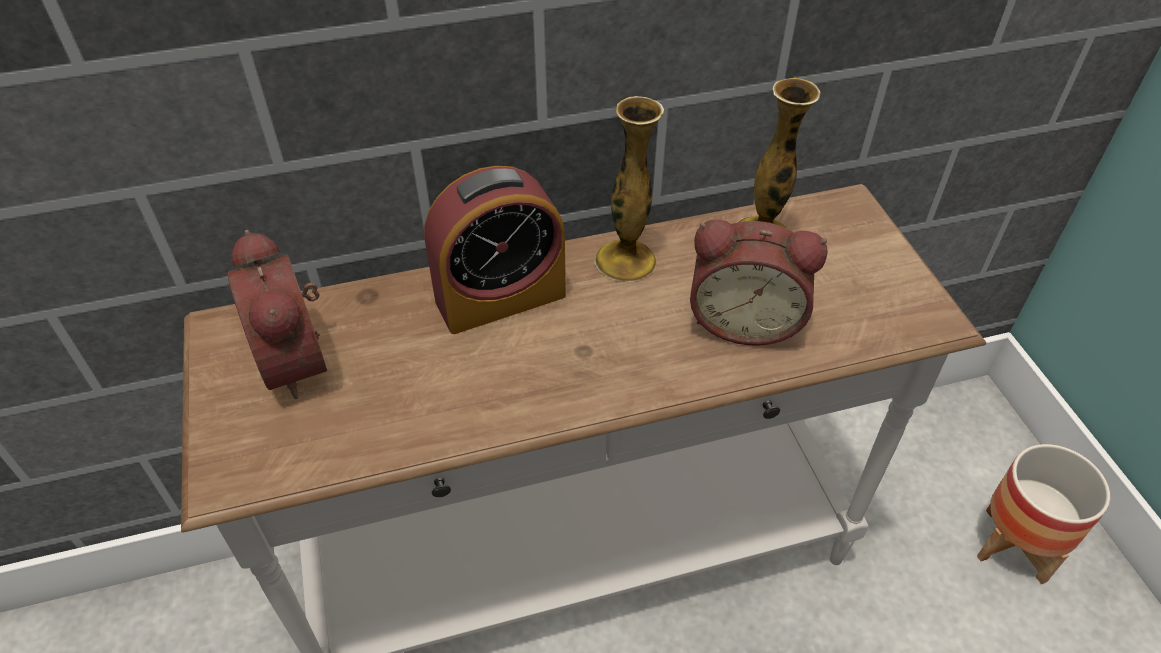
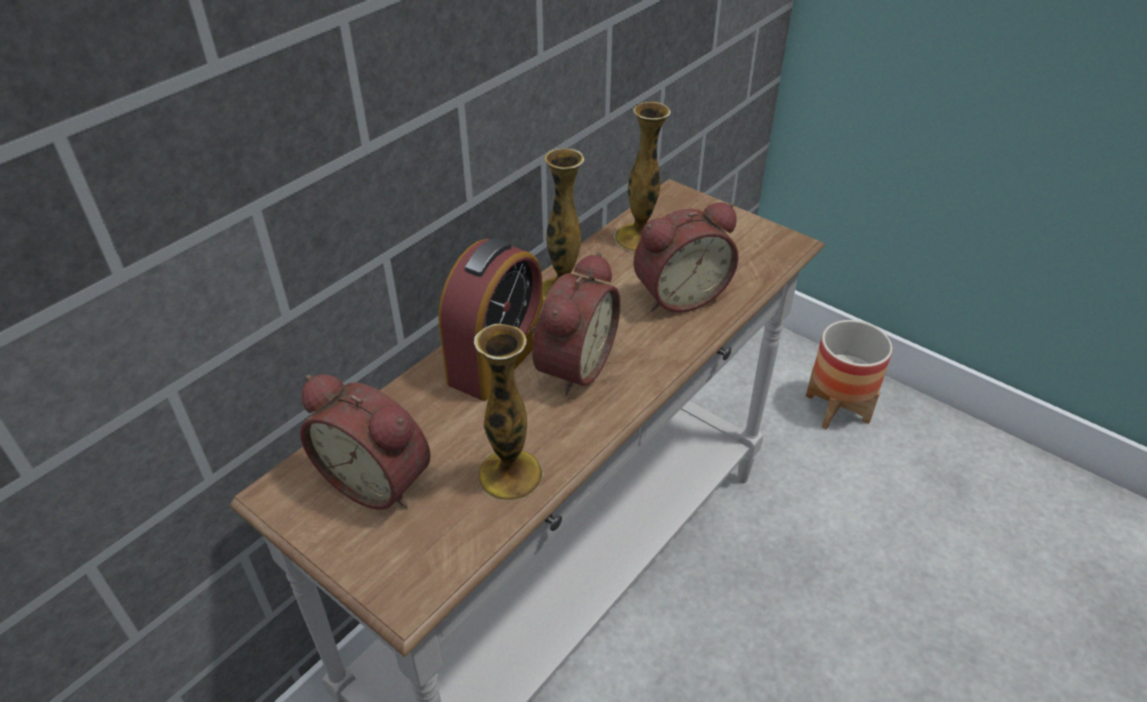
camera: 35 degrees left, 5 degrees down
(405, 418) = (510, 474): none -> vase
(562, 340) = (571, 365): none -> alarm clock

